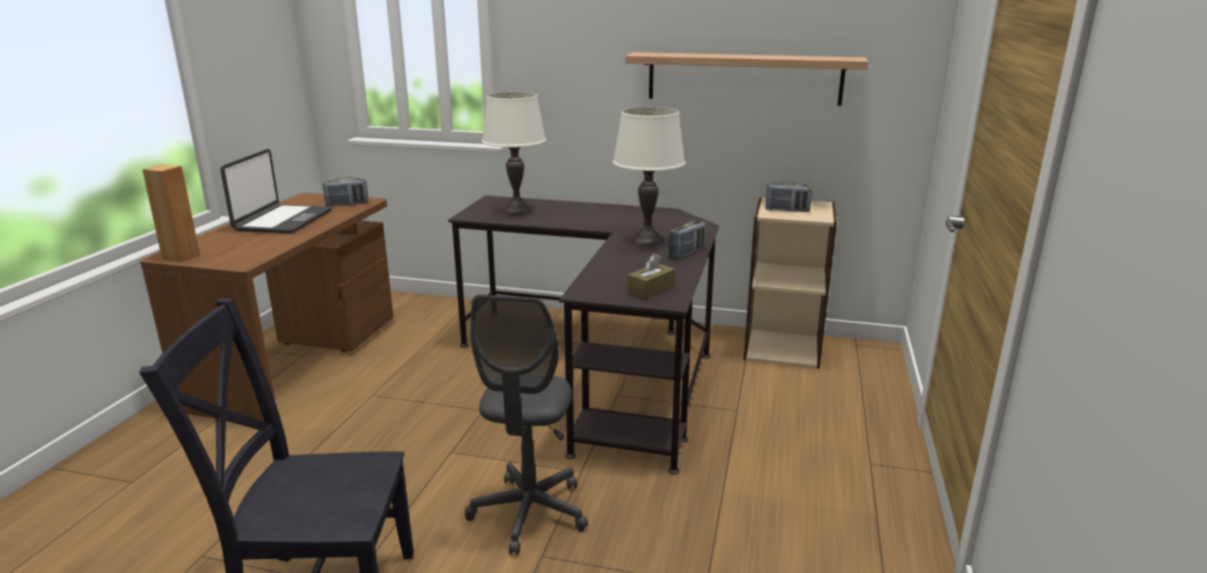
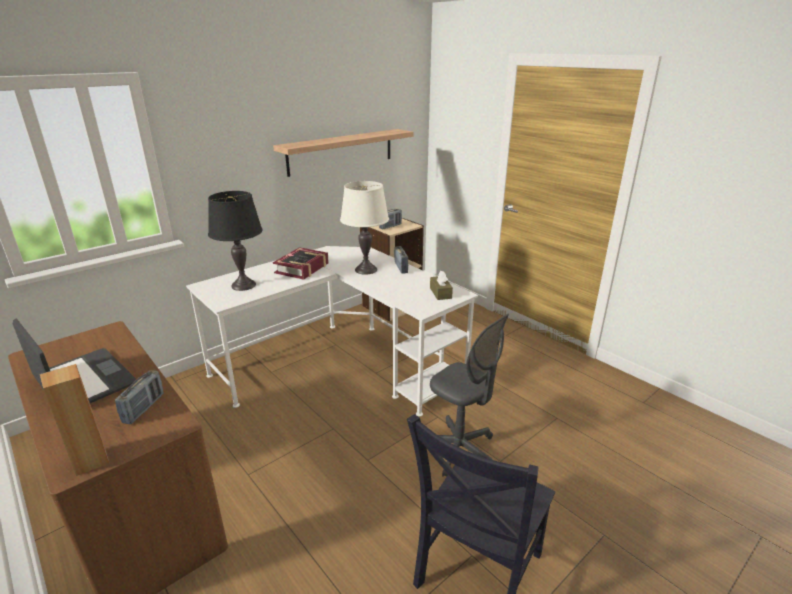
camera: 55 degrees left, 5 degrees up
(347, 204) = (100, 340): radio -> radio (144, 408)
(517, 210) = (243, 285): white table lamp -> black table lamp
(596, 217) = (302, 268): none -> book
(603, 367) = (340, 364): black desk -> white desk

